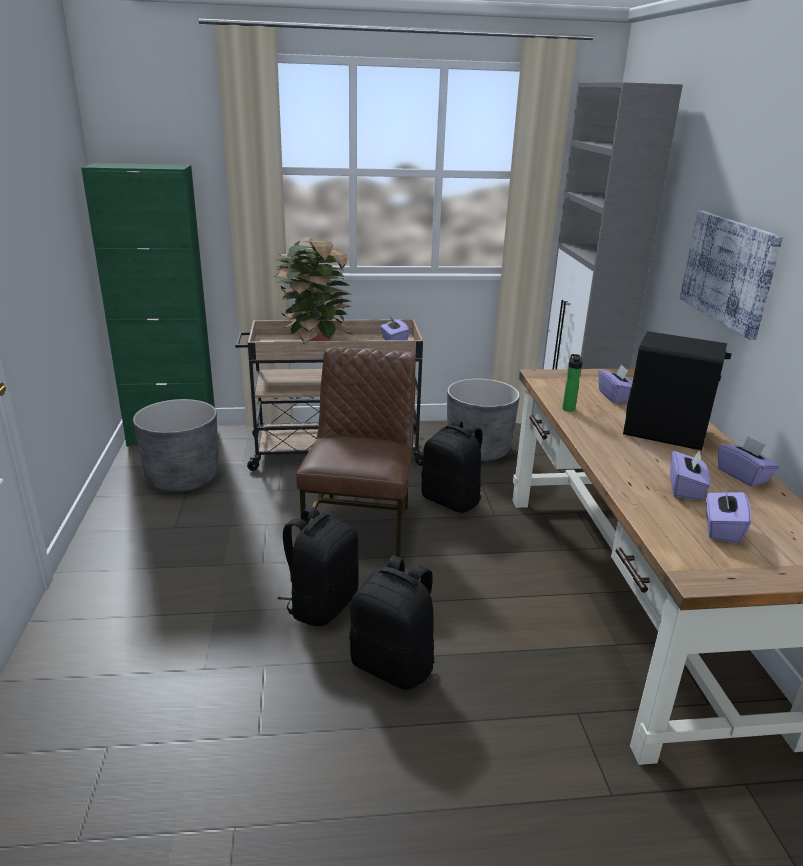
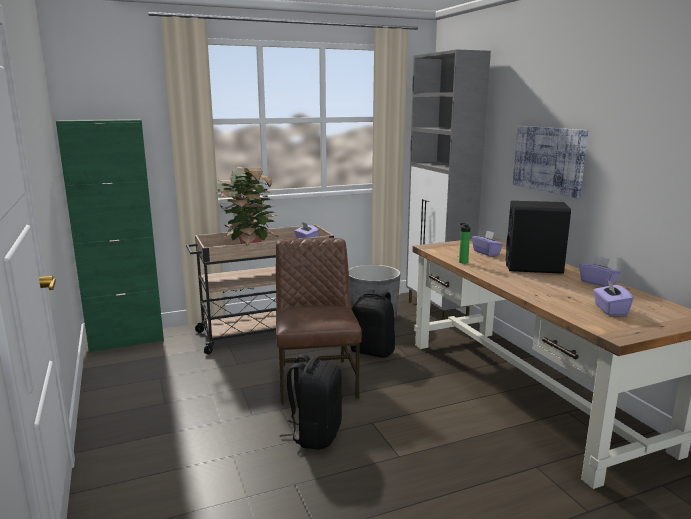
camera: 15 degrees left, 10 degrees down
(183, 477) = (151, 367): grey planter -> none
(394, 665) = (393, 463): black backpack -> none
(685, 489) = (571, 293): purple tissue box -> none

